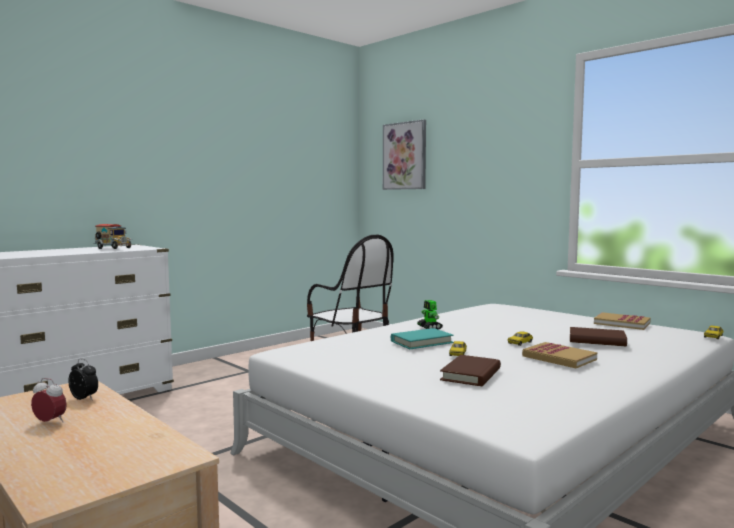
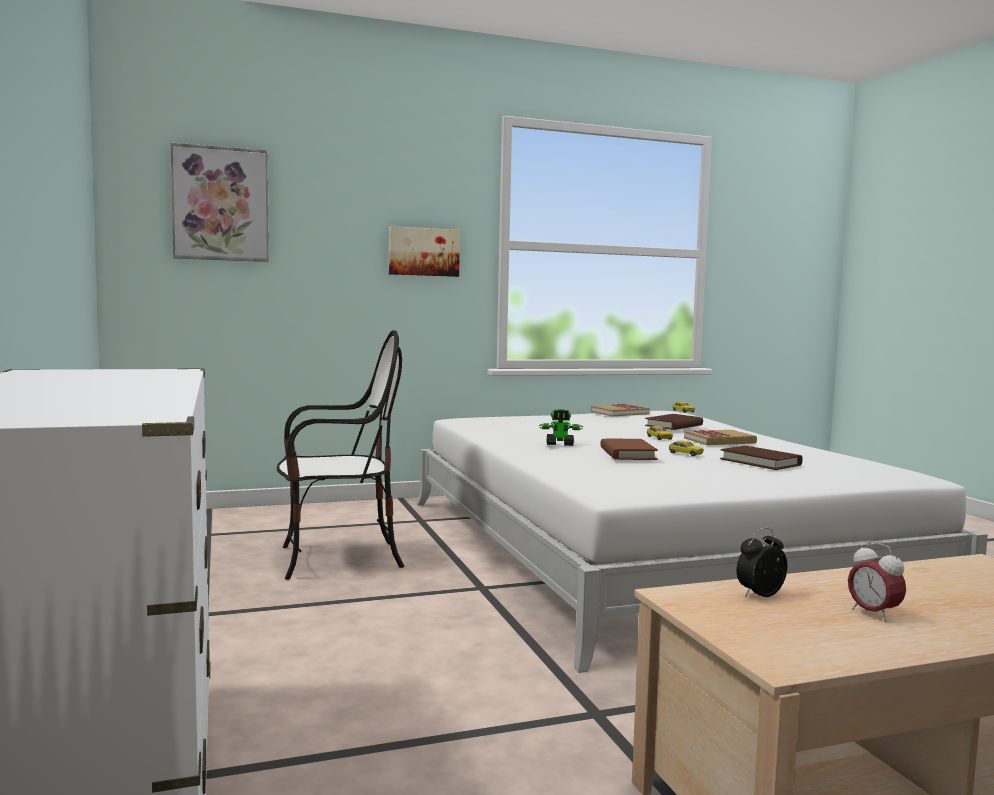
camera: 65 degrees left, 0 degrees up
(50, 422) = (873, 614): alarm clock -> alarm clock turned 75 degrees counterclockwise
(113, 249) = (117, 377): toy truck -> none
(421, 342) = (627, 454): turquoise book -> brown book
(513, 175) = (423, 252): none -> picture

